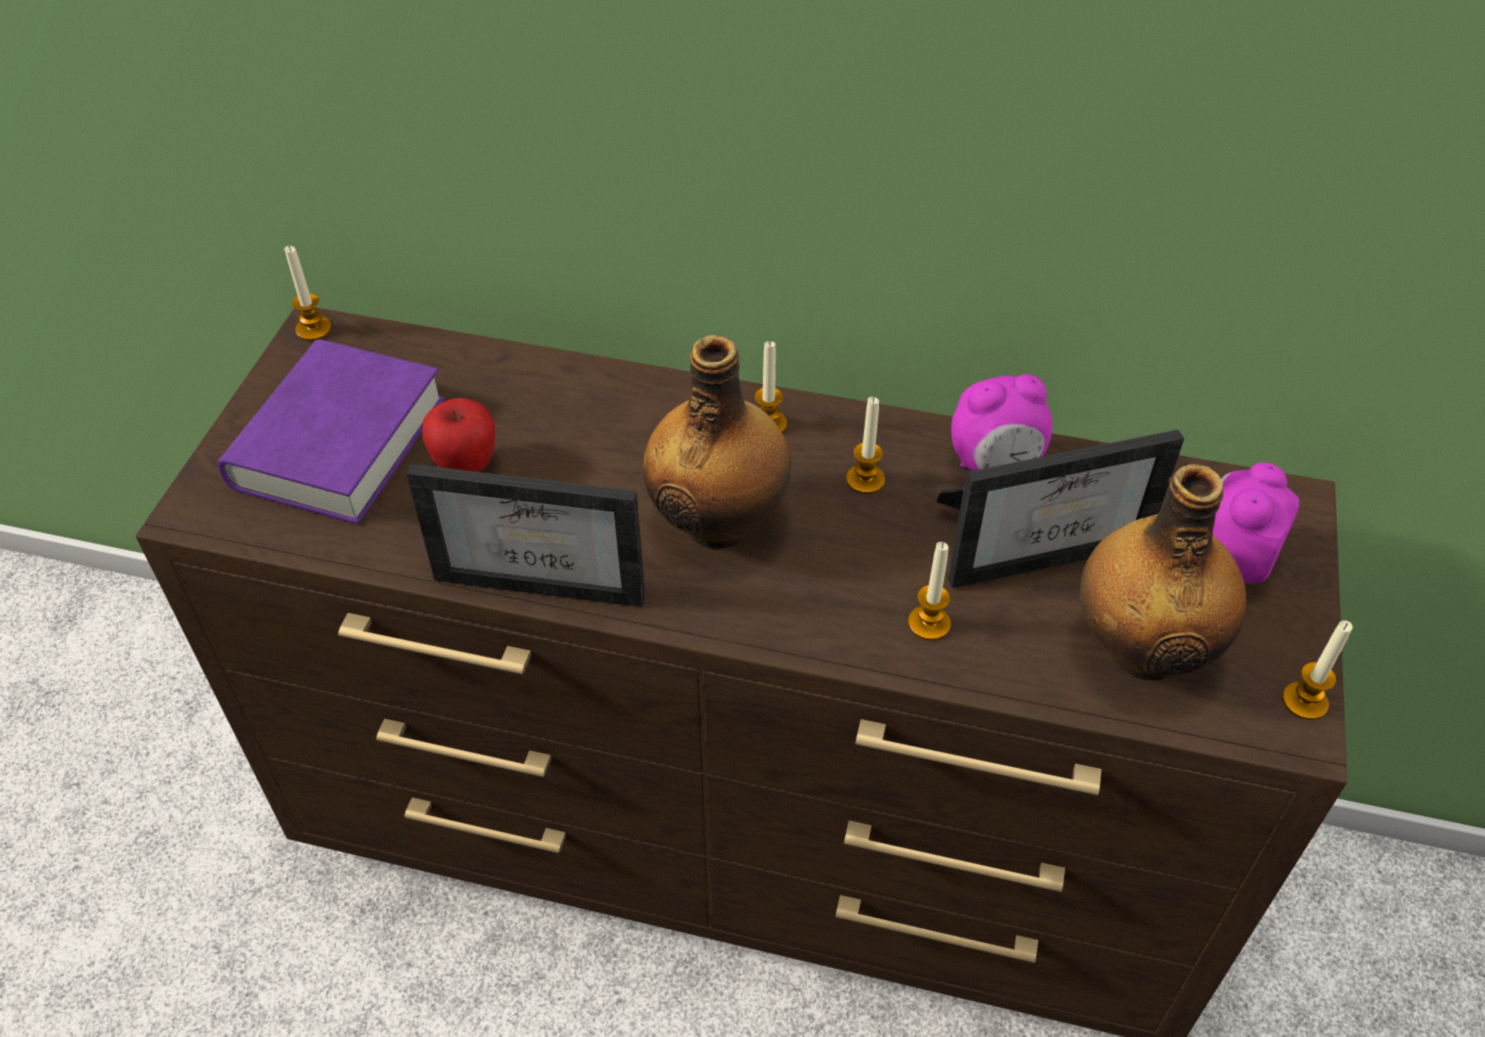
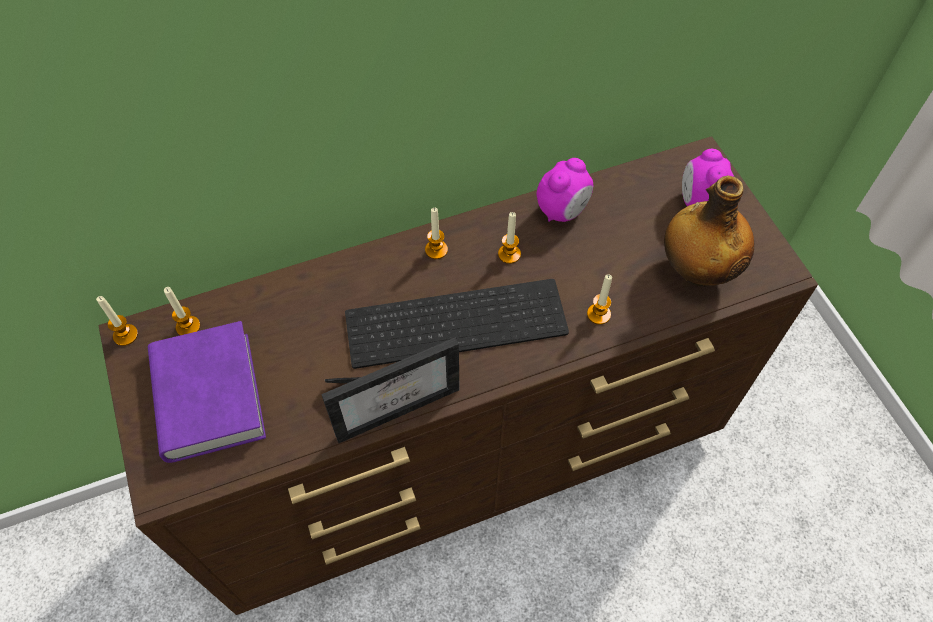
camera: 35 degrees left, 10 degrees up
(466, 466) = (296, 367): apple -> none
(719, 521) = (457, 319): bottle -> keyboard
(1043, 546) = (617, 242): picture frame -> none
(1304, 701) = (777, 256): candle -> candle (188, 326)

